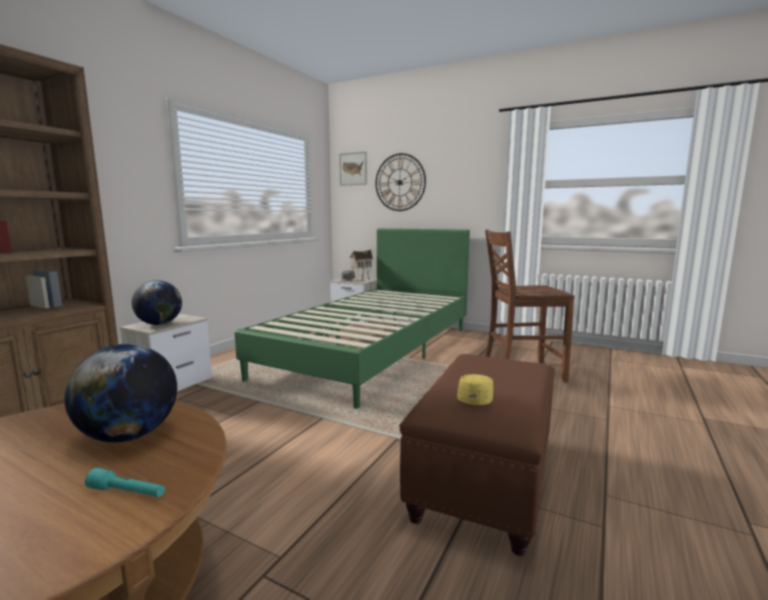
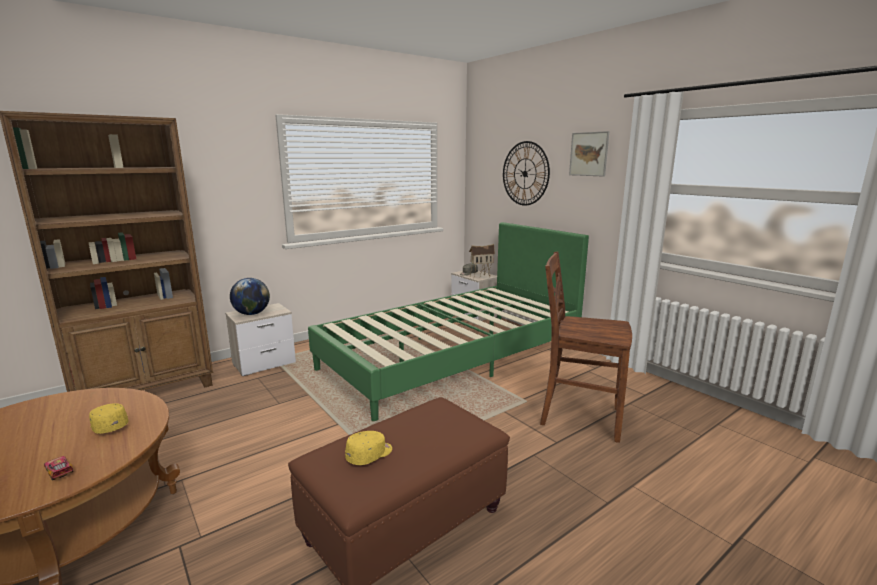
camera: 25 degrees right, 5 degrees up
(127, 493) = (59, 471): turquoise flashlight -> toy car
(130, 436) = (108, 426): globe -> yellow cap
(353, 169) = (484, 155): picture -> picture (589, 154)

